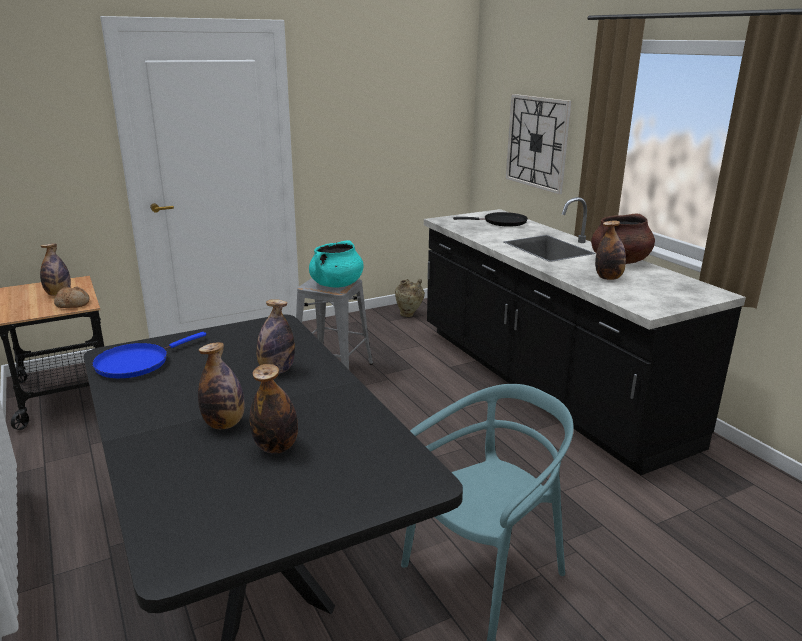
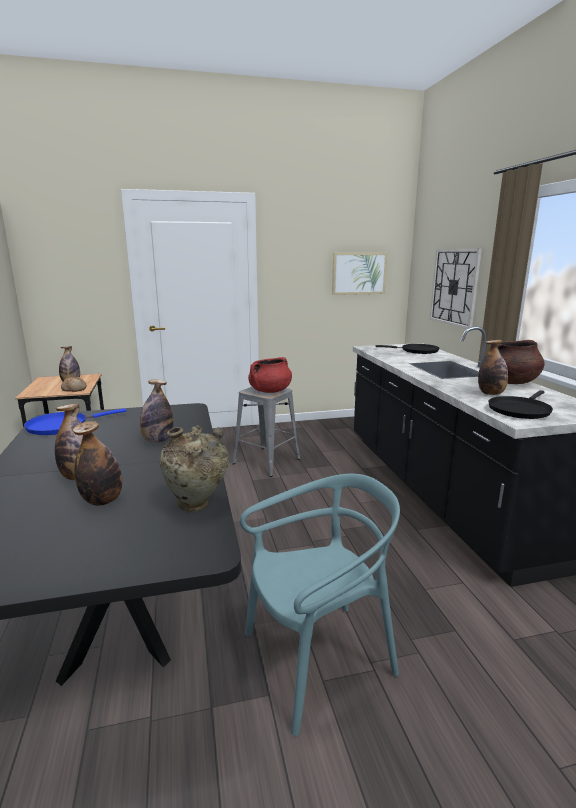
camera: 15 degrees right, 5 degrees down
(336, 284) = (270, 391): turquoise cooking pot -> red cooking pot
(409, 315) = (345, 426): beige vase -> beige vase (197, 506)
(415, 121) = (358, 273): none -> picture
(644, 296) = (519, 410): none -> black frying pan

